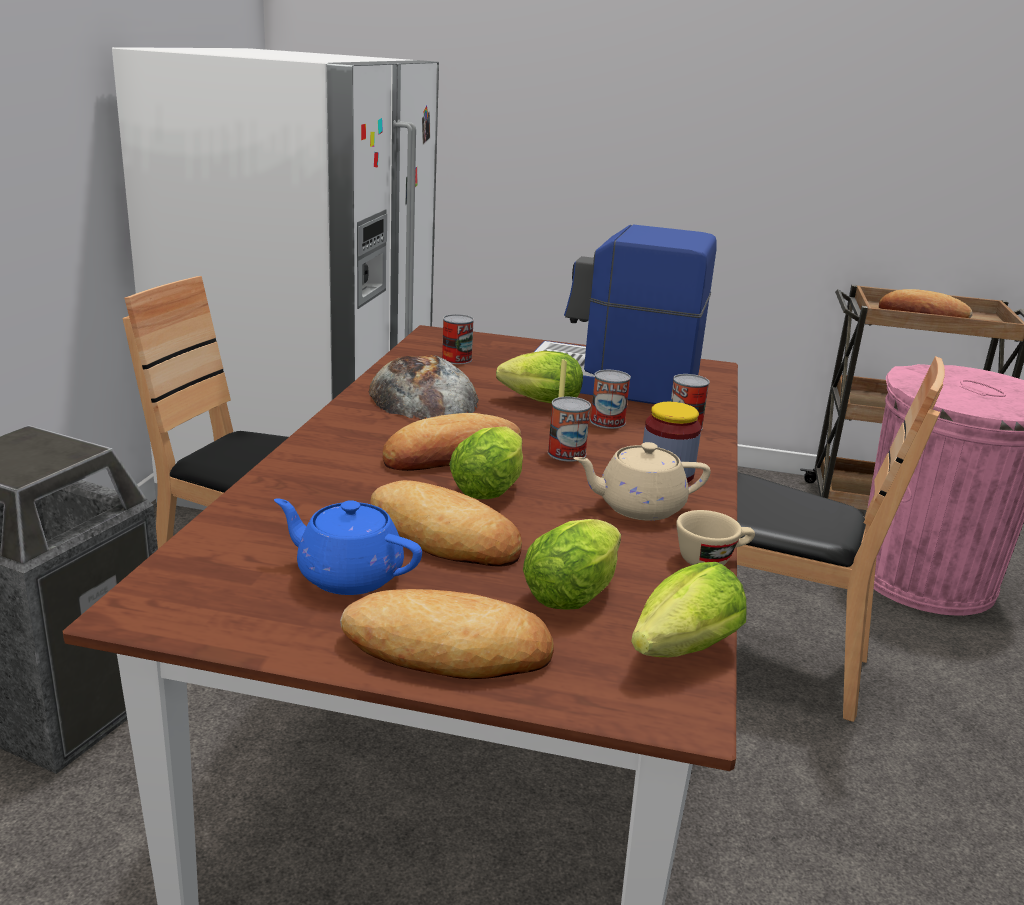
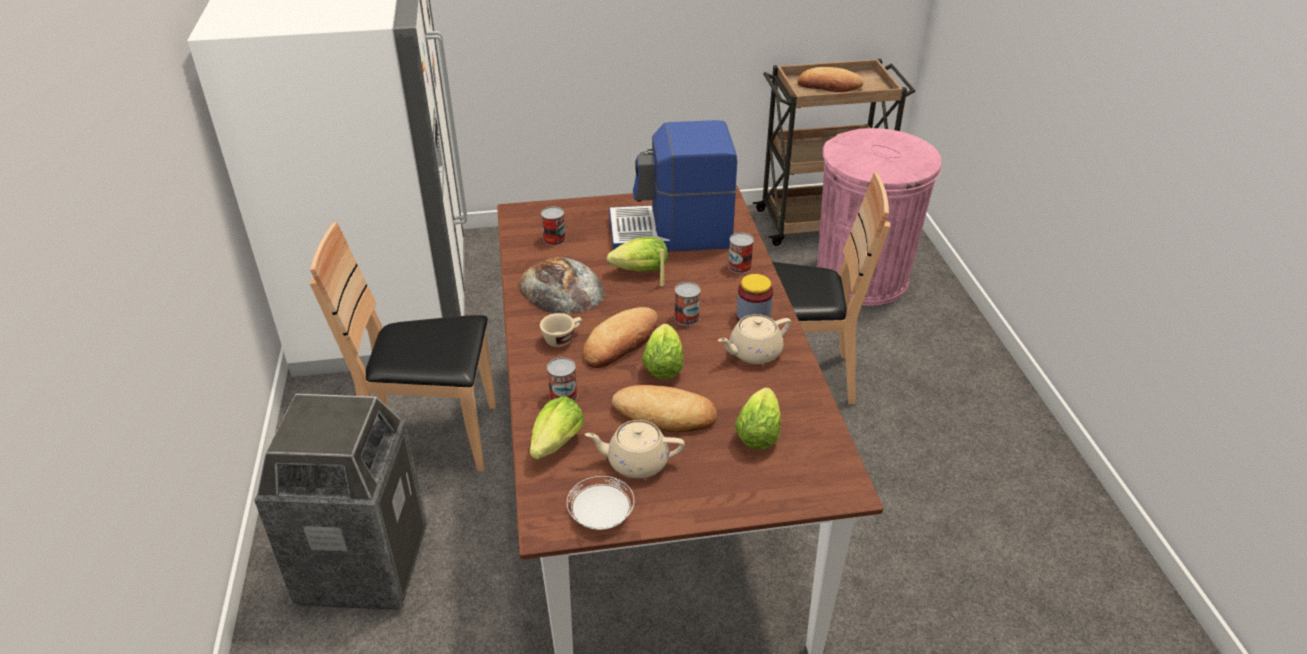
camera: 20 degrees left, 15 degrees up
(228, 621) = (601, 516): none -> white plate
(348, 575) = (636, 462): blue teapot -> beige teapot
(448, 648) = (722, 492): bread -> none
(607, 422) = (692, 277): can -> can (563, 396)
(679, 653) = (830, 455): lettuce -> lettuce (554, 447)
(712, 559) = (812, 381): beige cup -> beige cup (562, 338)

